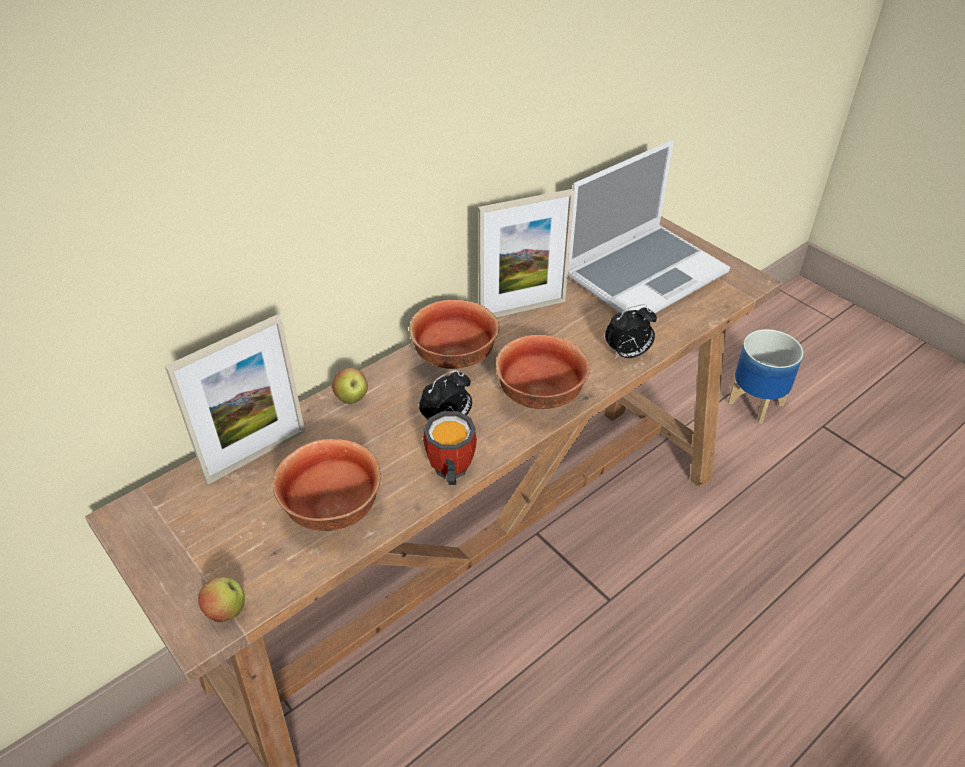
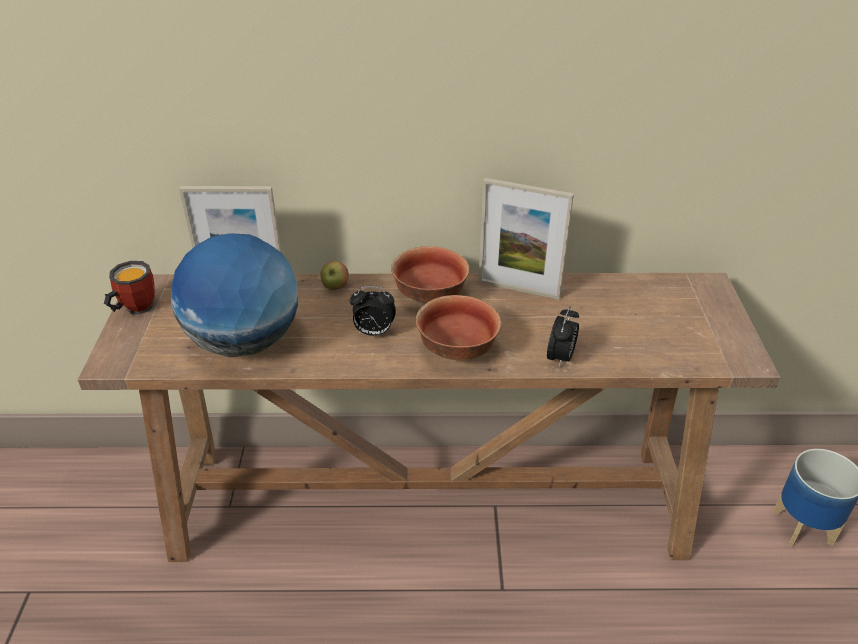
camera: 40 degrees right, 5 degrees down
(226, 611) = (130, 361): apple -> none
(331, 510) = (244, 342): bowl -> globe
(448, 472) = (336, 361): mug -> mug (133, 308)
(627, 354) = (560, 358): alarm clock -> alarm clock turned 90 degrees counterclockwise
(645, 273) = (653, 311): laptop -> none

